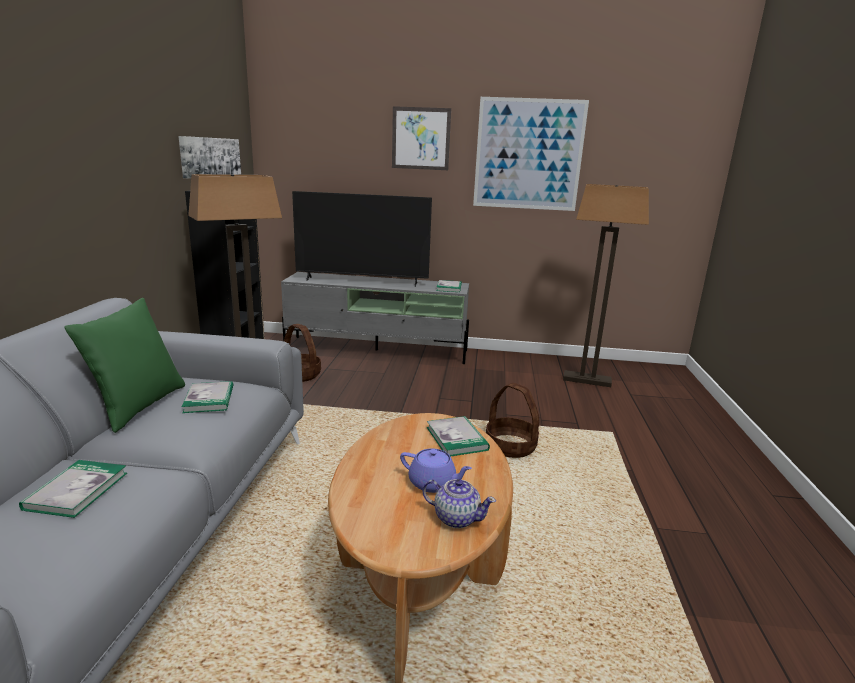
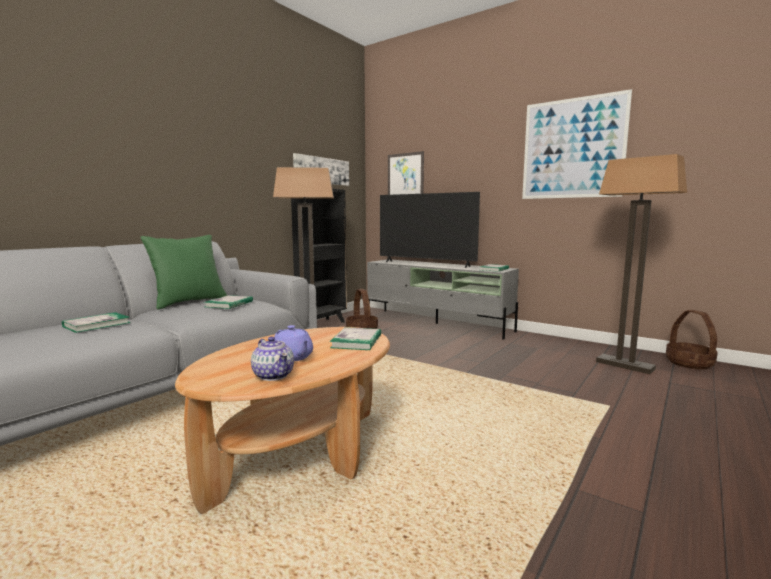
camera: 30 degrees right, 10 degrees down
(421, 138) = (479, 147): picture -> picture (405, 175)
(511, 447) = (482, 396): basket -> basket (690, 363)

